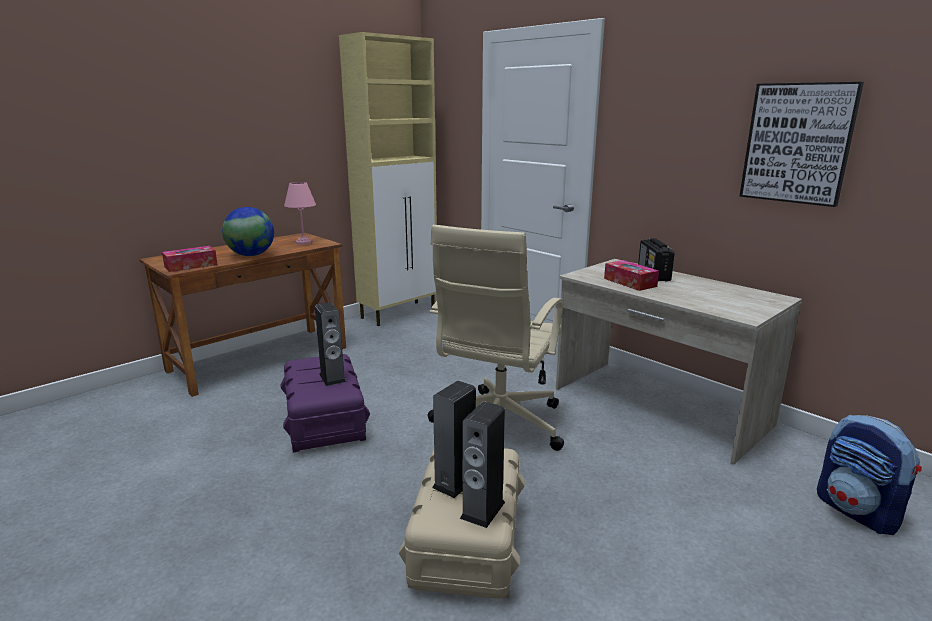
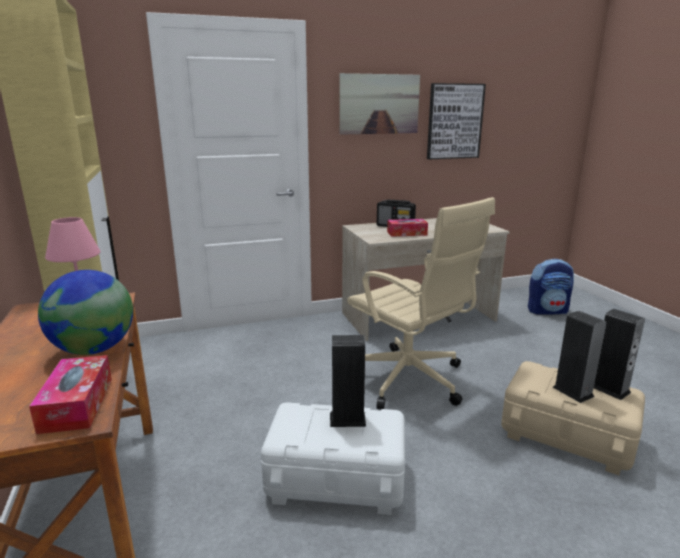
camera: 65 degrees left, 0 degrees up
(324, 422) = (336, 478): purple storage box -> white storage box
(678, 113) = (379, 104): none -> picture

